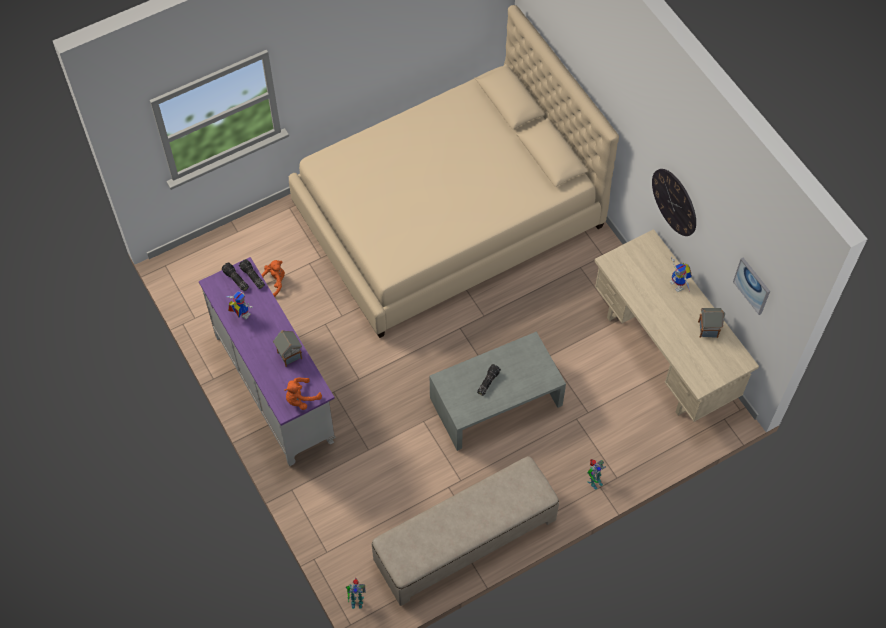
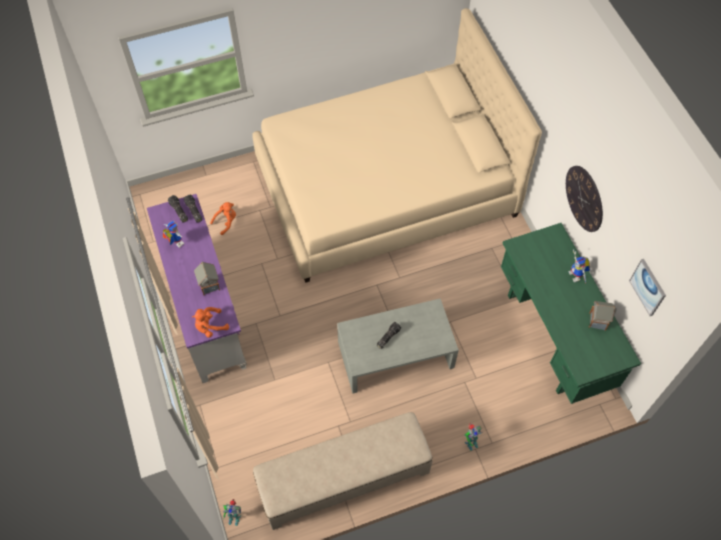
camera: 10 degrees right, 0 degrees up
(664, 354) = (553, 336): beige desk -> green desk

